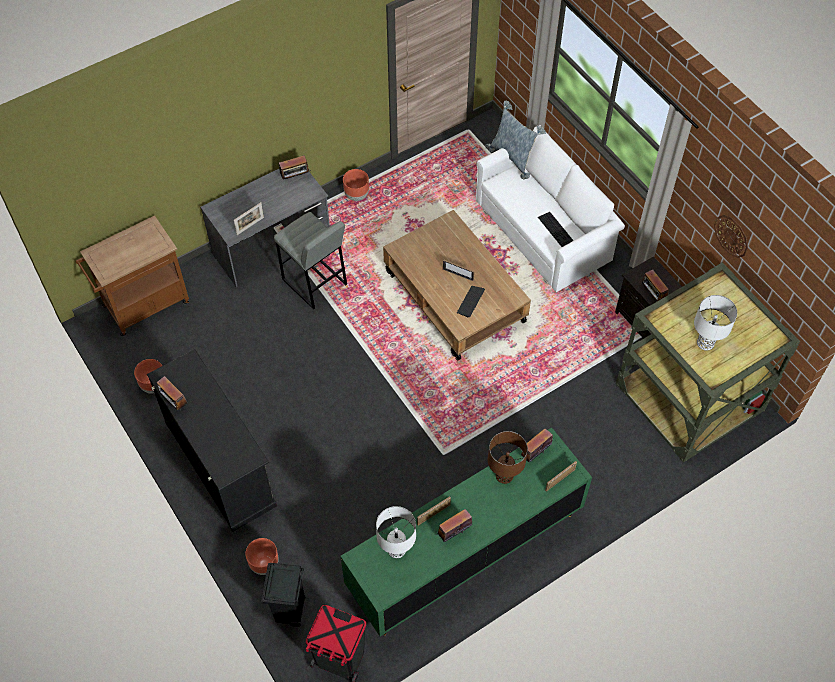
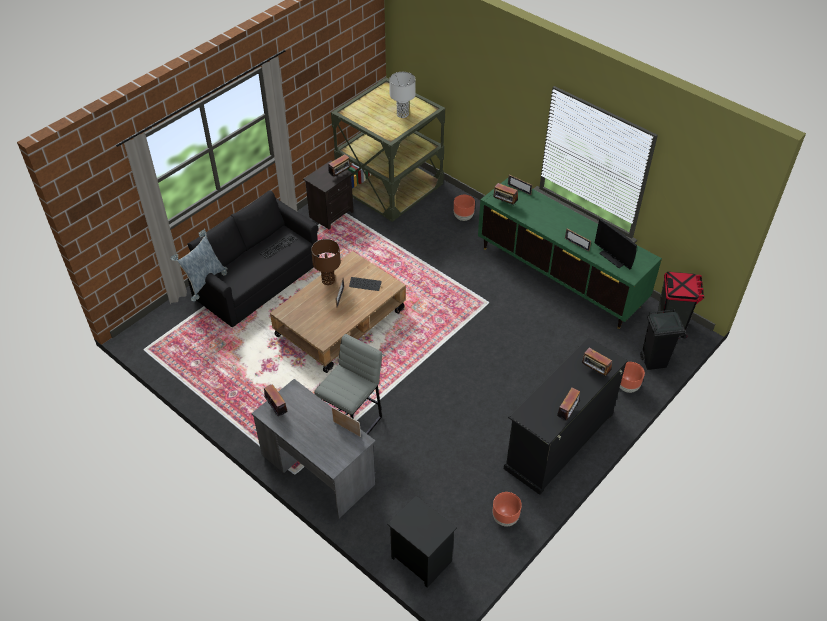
camera: 105 degrees left, 10 degrees down
(144, 306) = (420, 559): brown cart -> black nightstand
(356, 195) = (240, 416): brown planter -> brown planter (463, 217)
(396, 550) = (613, 258): white table lamp -> monitor
(453, 532) = (584, 232): radio -> radio (595, 372)
(504, 475) = (529, 216): brown table lamp -> brown table lamp (328, 280)
(543, 231) = (257, 280): white sofa -> black sofa
(731, 236) = (322, 92): wall clock -> none

